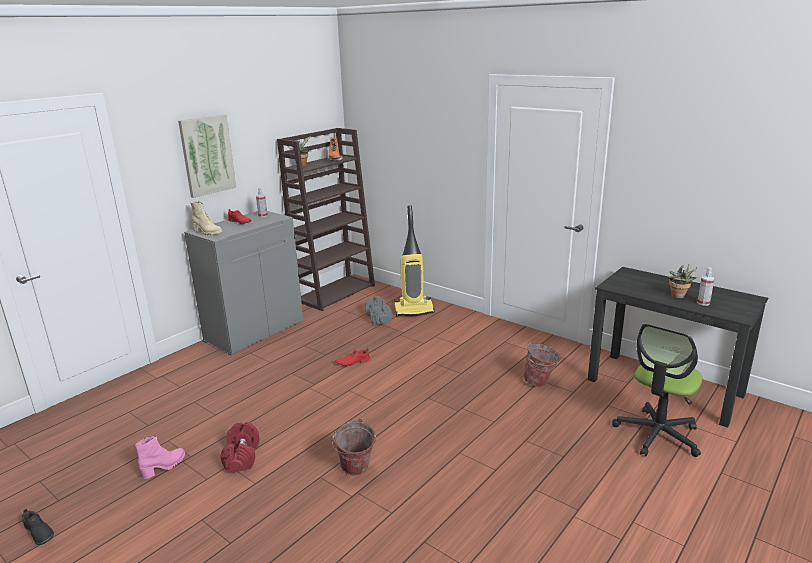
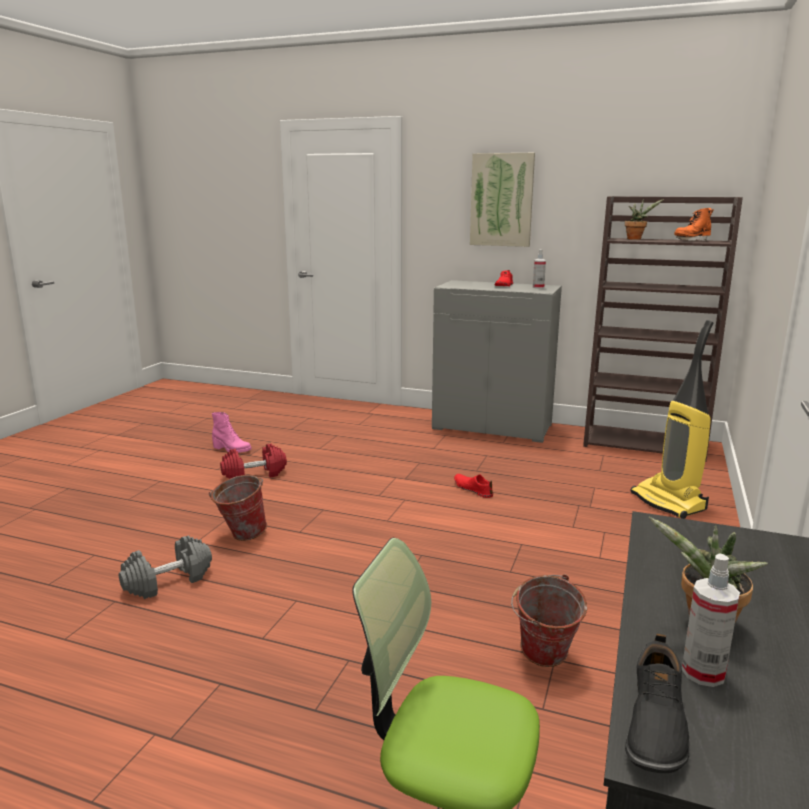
camera: 70 degrees right, 5 degrees down
(38, 533) = (147, 434): black shoe -> black shoe (654, 724)
(207, 232) = (456, 283): beige boot -> none
(378, 318) = (609, 482): grey dumbbell -> grey dumbbell (168, 581)

